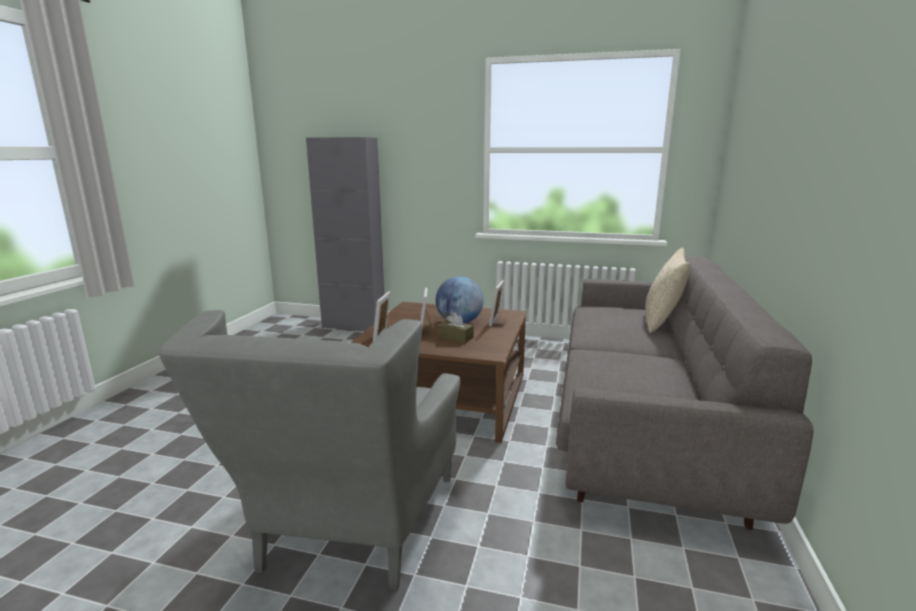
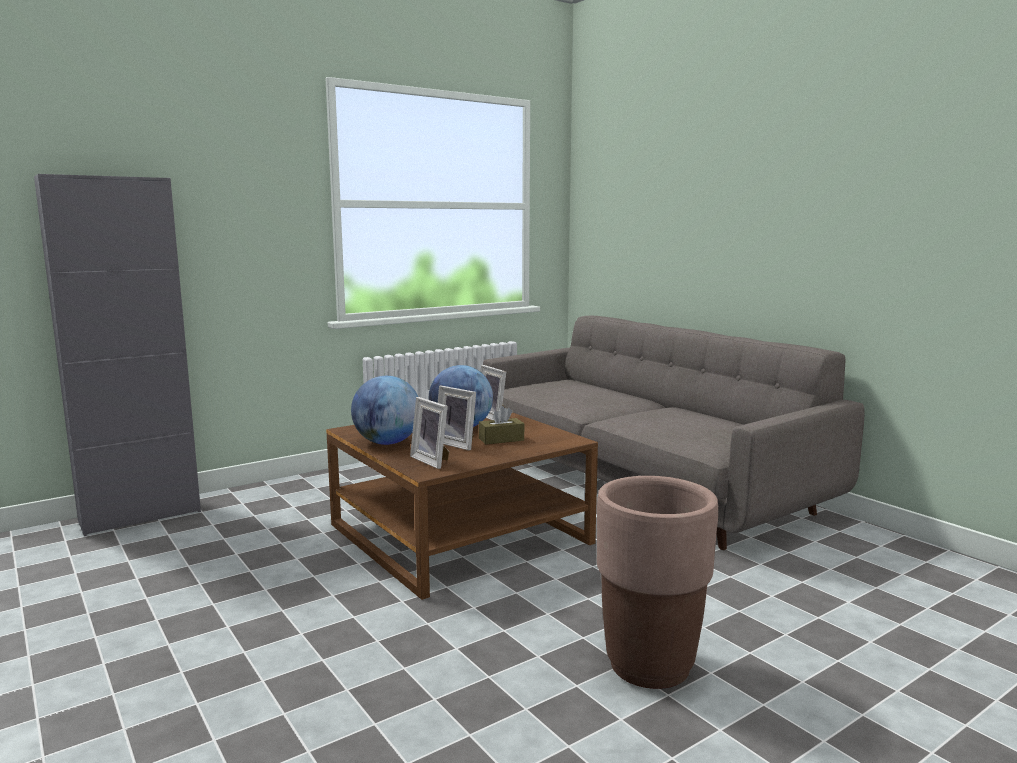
camera: 50 degrees left, 5 degrees down
(349, 532) = (649, 666): grey armchair -> brown planter
(400, 318) = (387, 443): none -> globe
(661, 322) = (598, 385): beige pillow -> none

